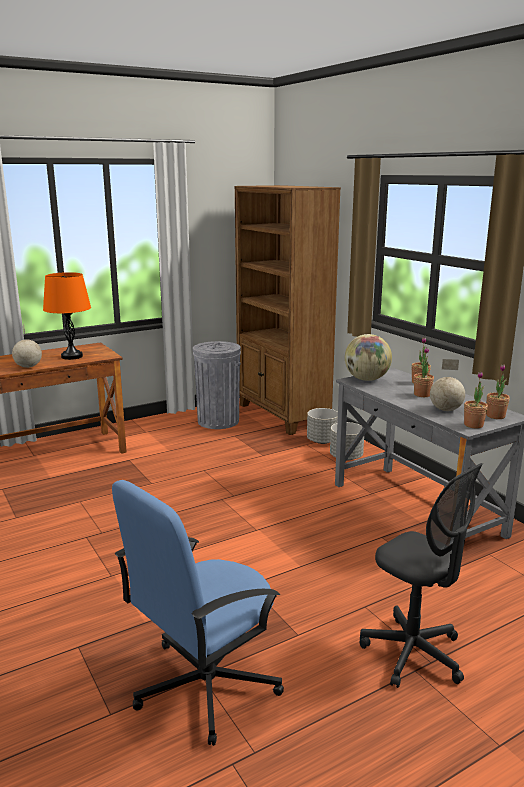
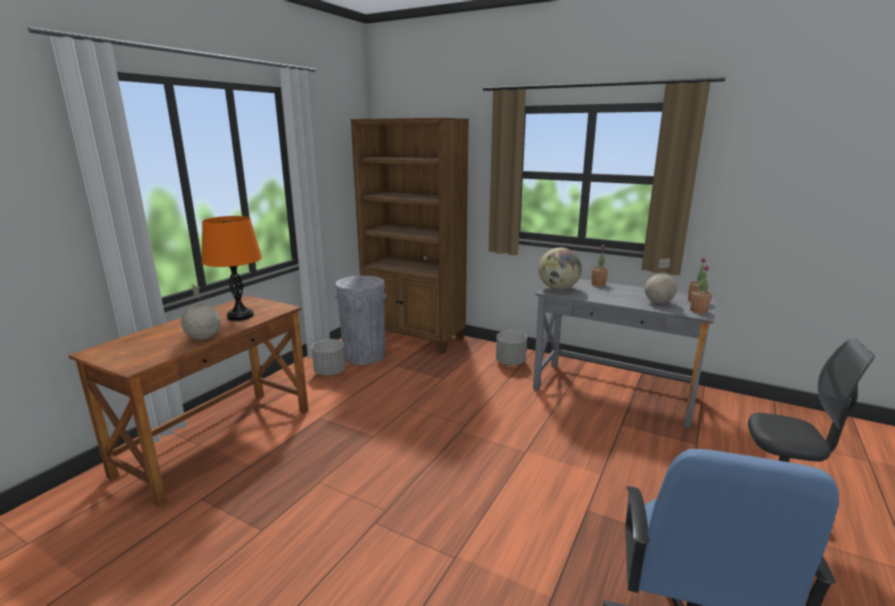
camera: 30 degrees left, 0 degrees up
(322, 441) = (475, 352): grey planter -> grey planter (330, 372)
(422, 395) = (619, 294): potted plant -> none

